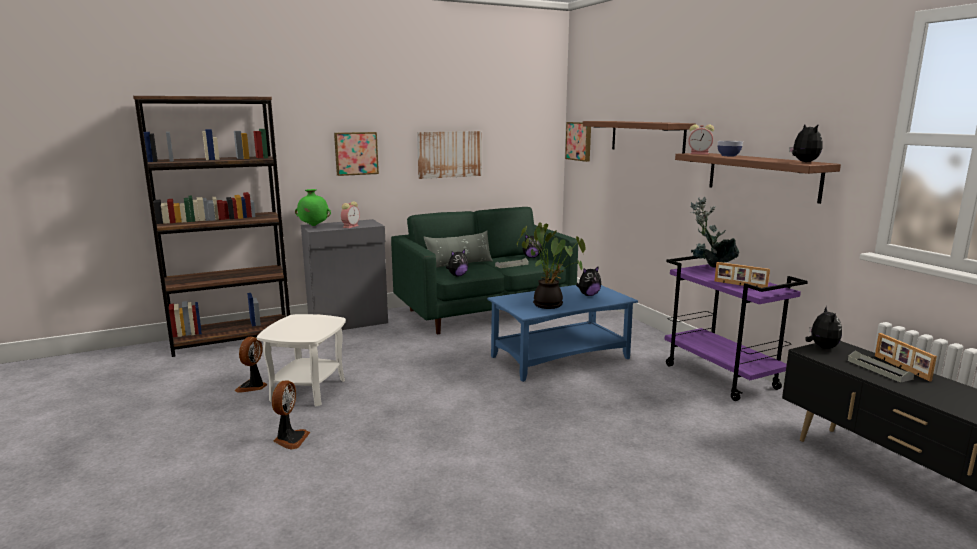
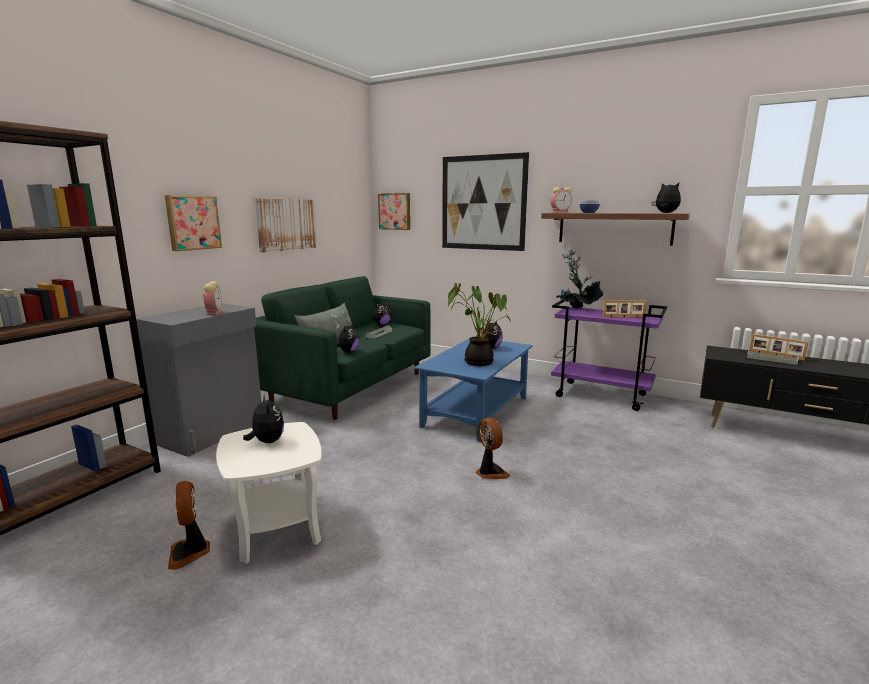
camera: 35 degrees left, 0 degrees up
(290, 439) = (346, 601): fan -> fan (490, 472)
(313, 226) = (159, 318): green vase -> none
(647, 137) = (483, 203): shelf -> picture
(821, 347) = (717, 352): plush toy -> plush toy (267, 442)

